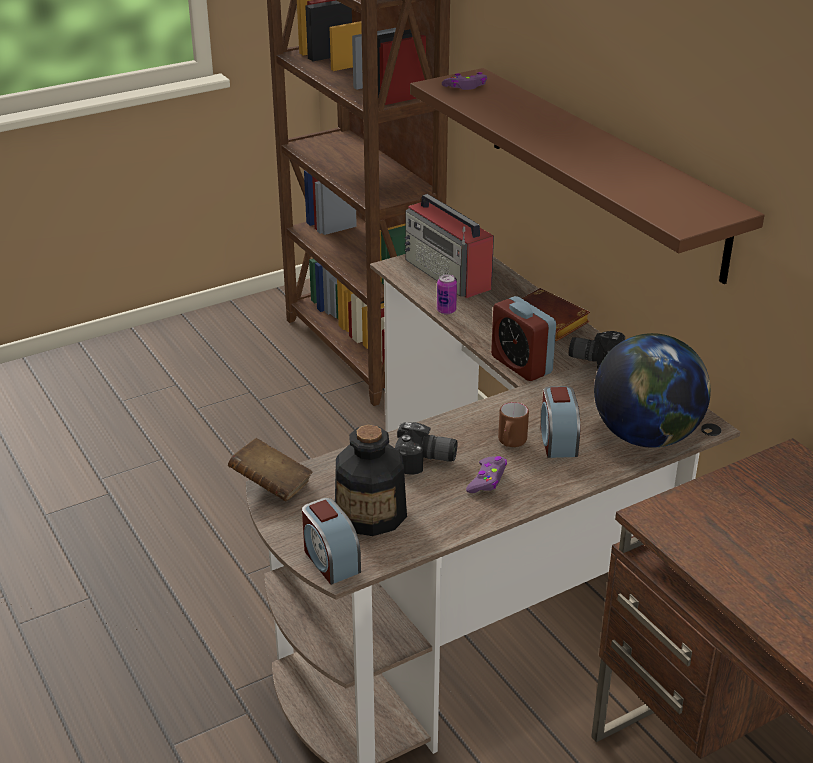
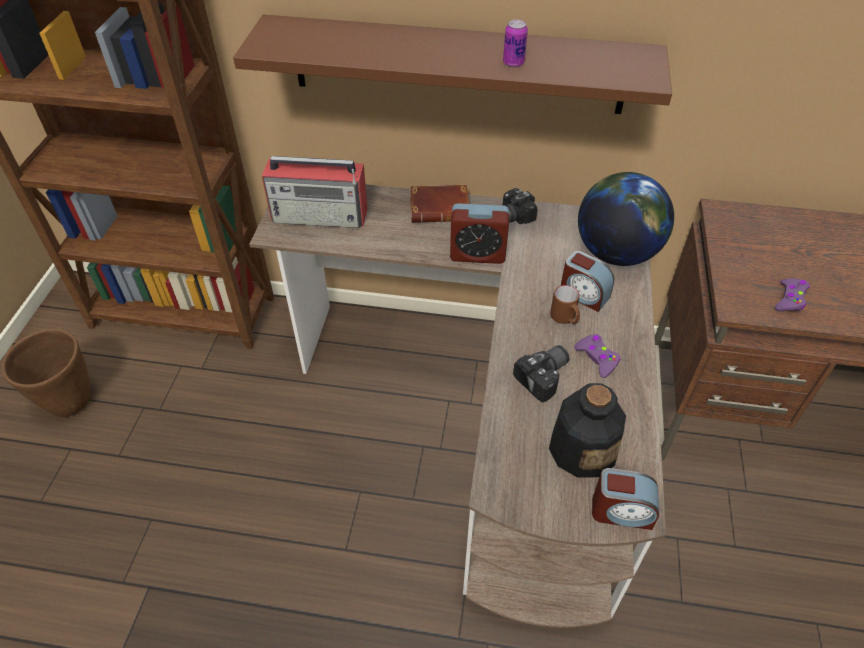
camera: 50 degrees left, 15 degrees up
(213, 357) = (69, 402): none -> brown planter
(271, 485) = (491, 491): brown book -> none
(446, 310) = (366, 246): can -> can (513, 63)
(466, 87) = (287, 39): purple game controller -> purple game controller (790, 299)

